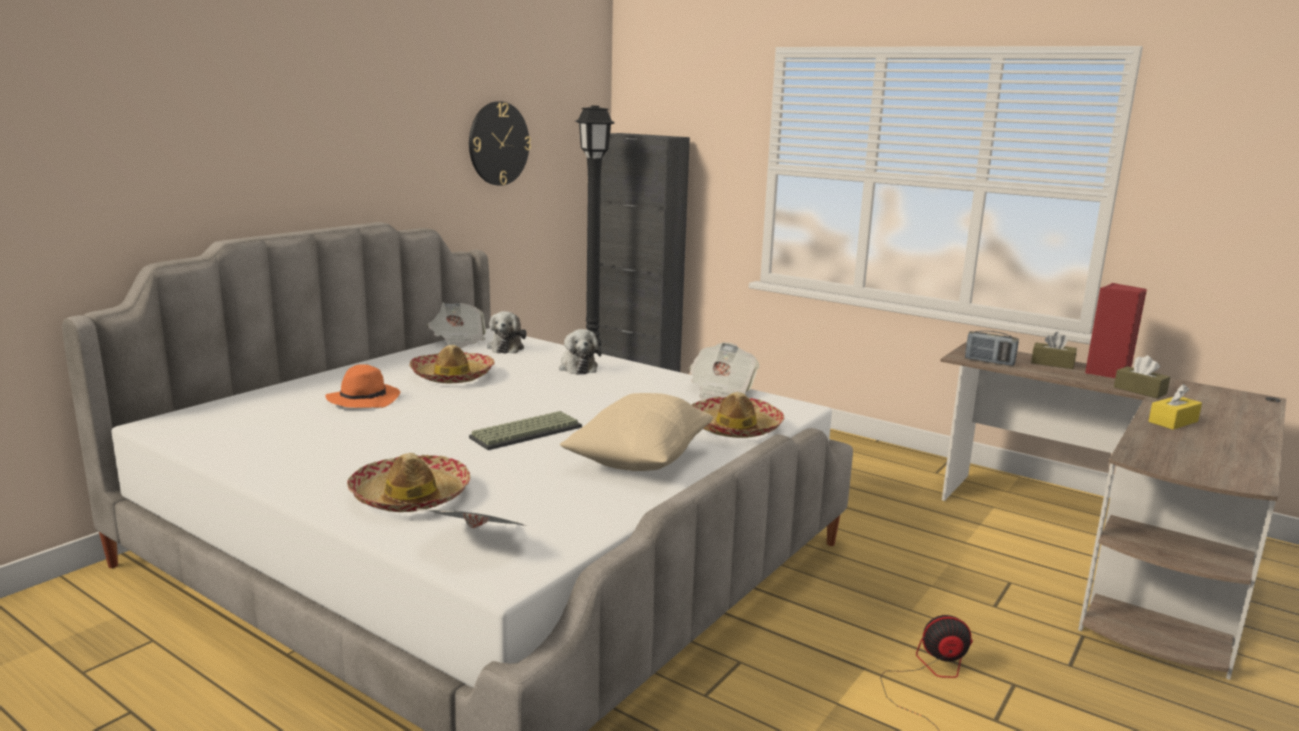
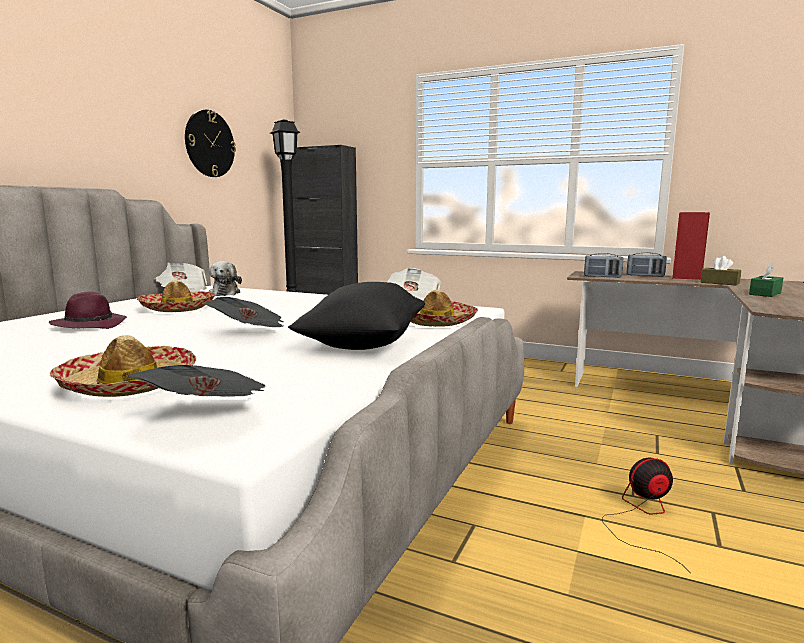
camera: 10 degrees left, 5 degrees down
(364, 399) = (90, 325): orange hat -> purple hat
(526, 431) = (250, 334): keyboard -> newspaper
(577, 367) = (288, 299): plush toy -> none
(639, 461) = (363, 345): beige pillow -> black pillow
(1052, 363) = (645, 276): brown tissue box -> radio
(1173, 421) = (765, 293): yellow tissue box -> green tissue box

